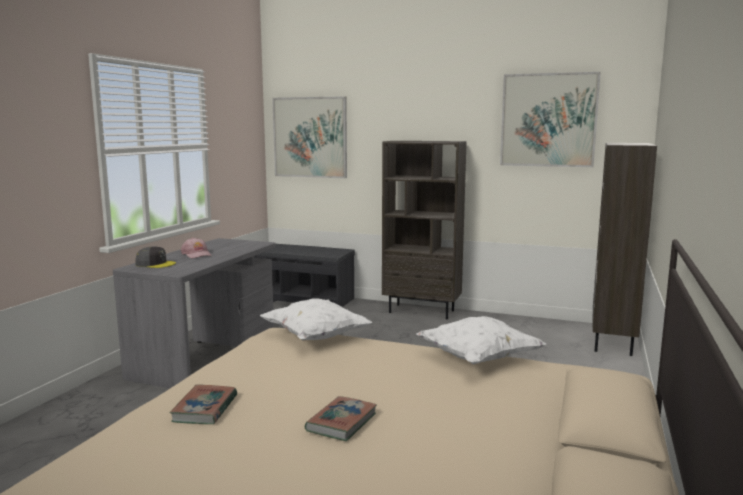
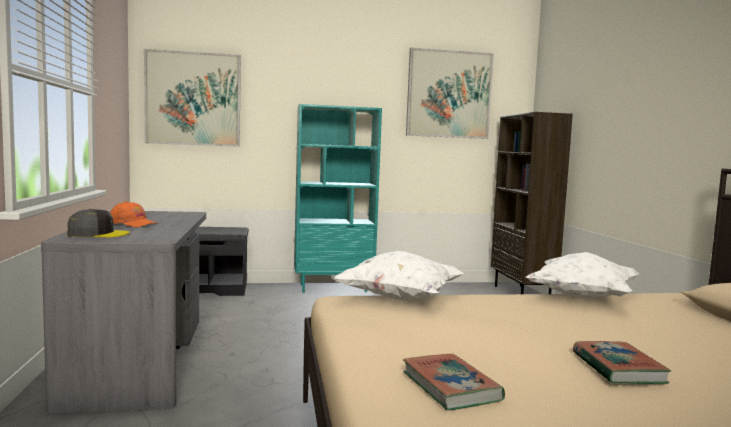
camera: 30 degrees left, 5 degrees down
(196, 254) = (133, 224): pink cap -> orange cap
(422, 311) = (333, 288): brown bookcase -> turquoise bookcase

